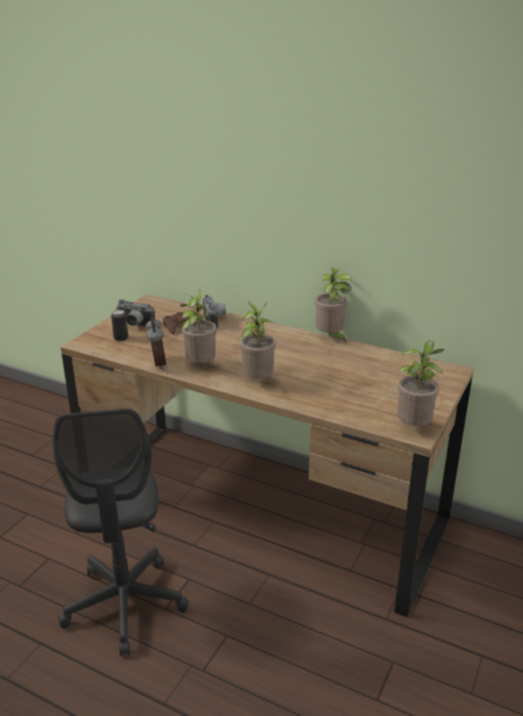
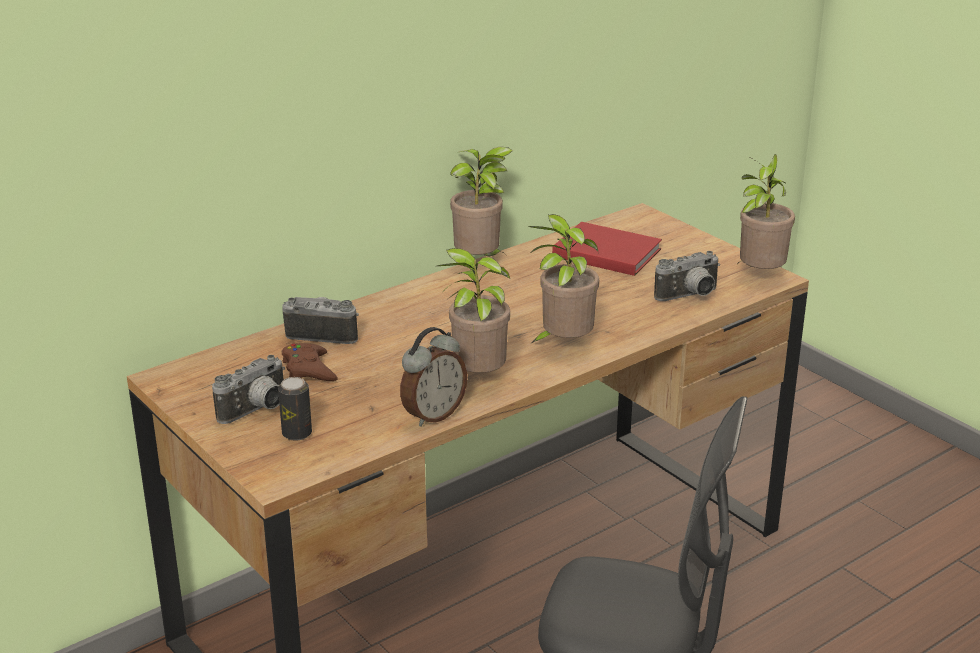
camera: 65 degrees left, 0 degrees up
(157, 364) = (433, 415): alarm clock -> alarm clock turned 120 degrees clockwise
(356, 409) = (690, 296): none -> camera
(386, 370) = (605, 252): none -> red book

